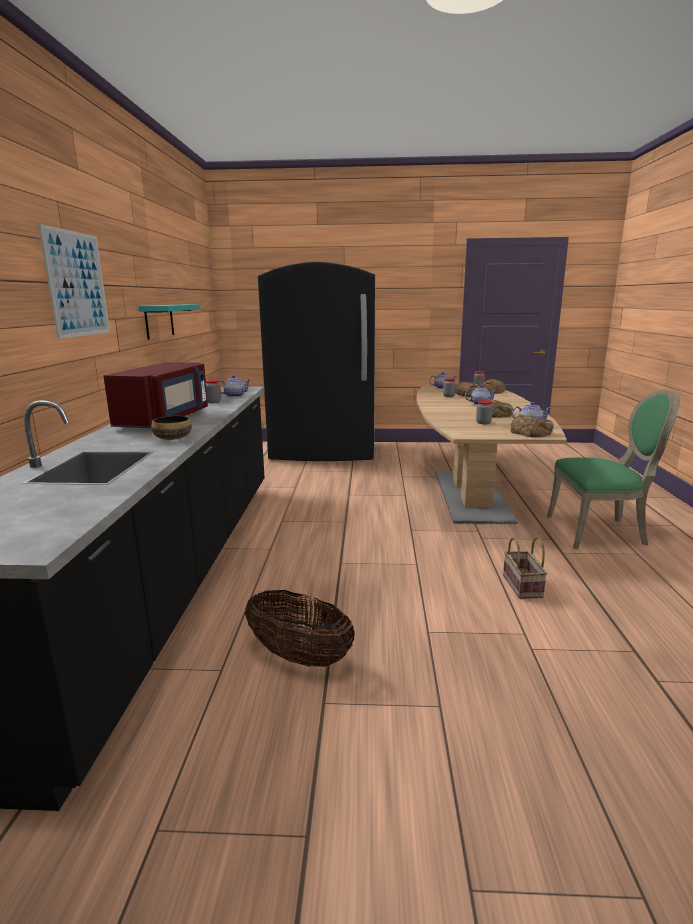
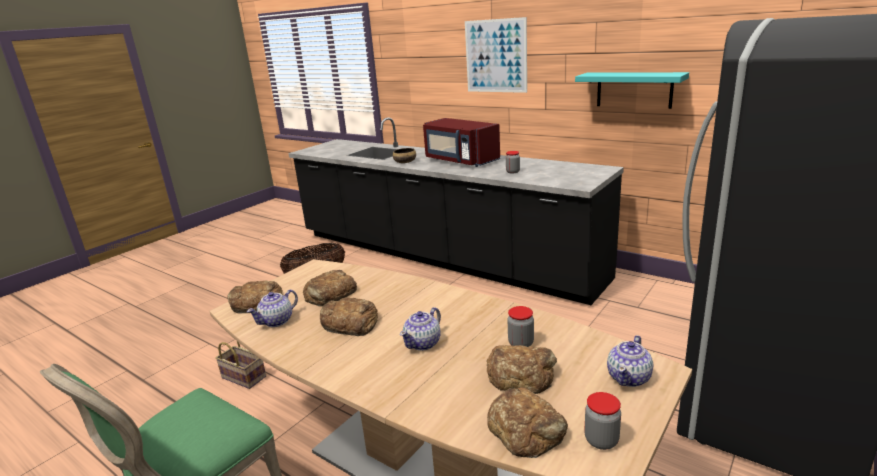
camera: 125 degrees right, 5 degrees up
(234, 395) = (537, 178): teapot -> none
(483, 423) = (330, 294): jar -> bread

